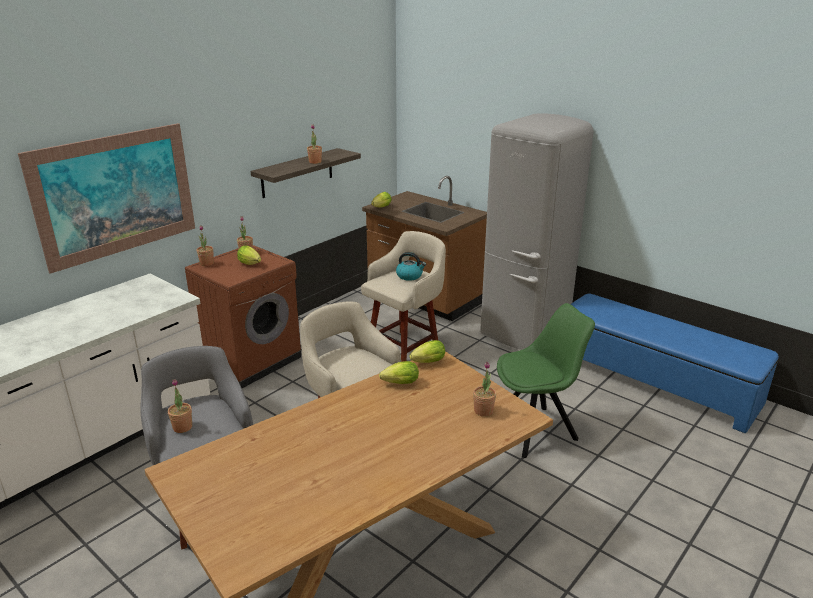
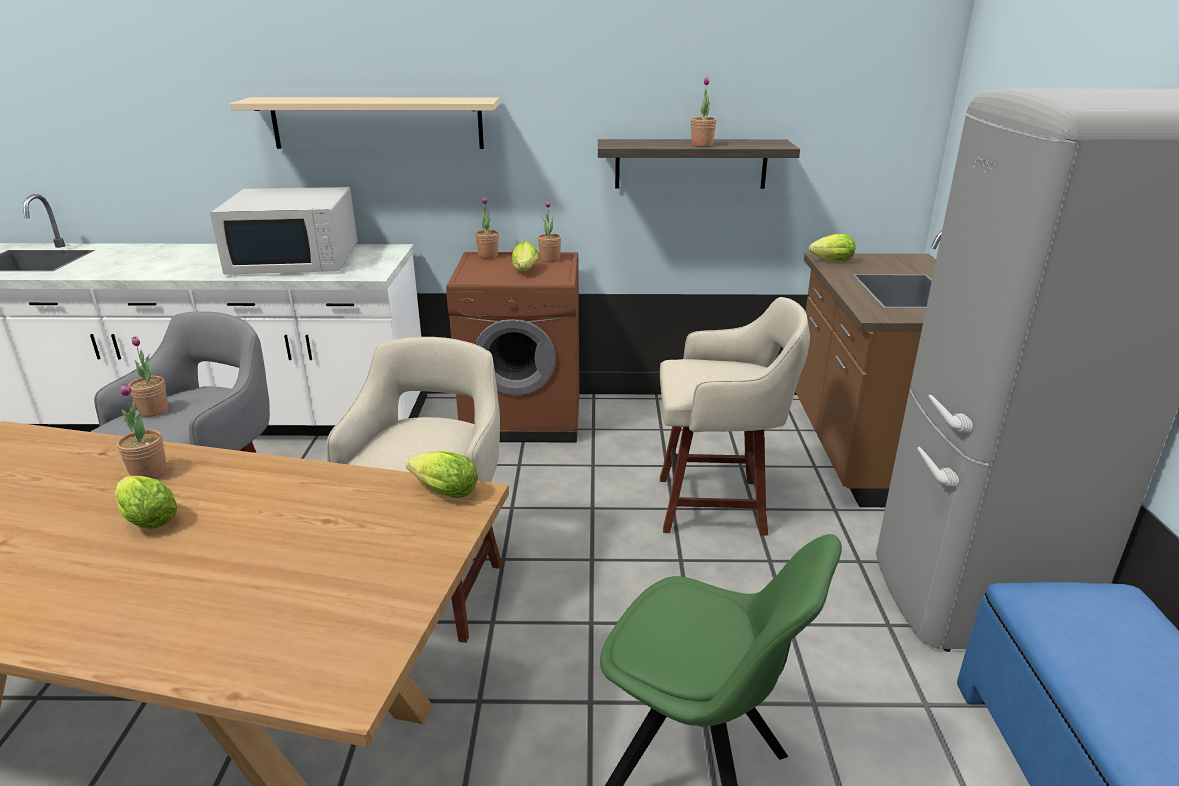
camera: 50 degrees right, 0 degrees up
(101, 311) = (296, 260): none -> white microwave
(116, 194) = (377, 123): picture -> beige shelf
(398, 383) = (346, 494): lettuce -> lettuce (146, 518)
(410, 276) = (740, 376): kettle -> none
(483, 411) = (324, 619): potted plant -> potted plant (149, 473)

